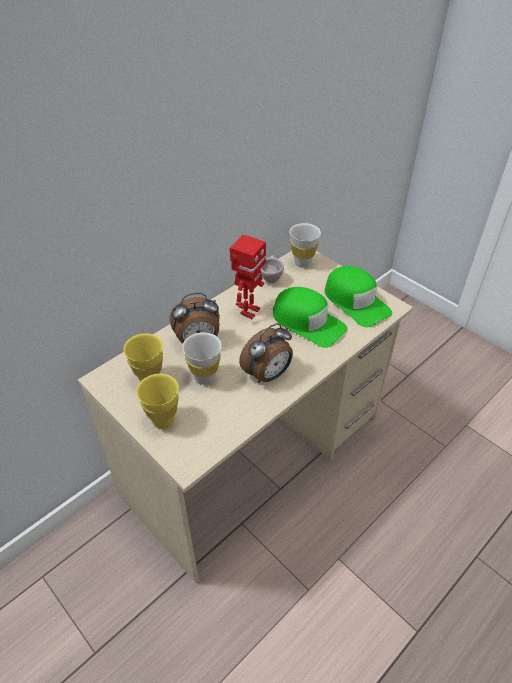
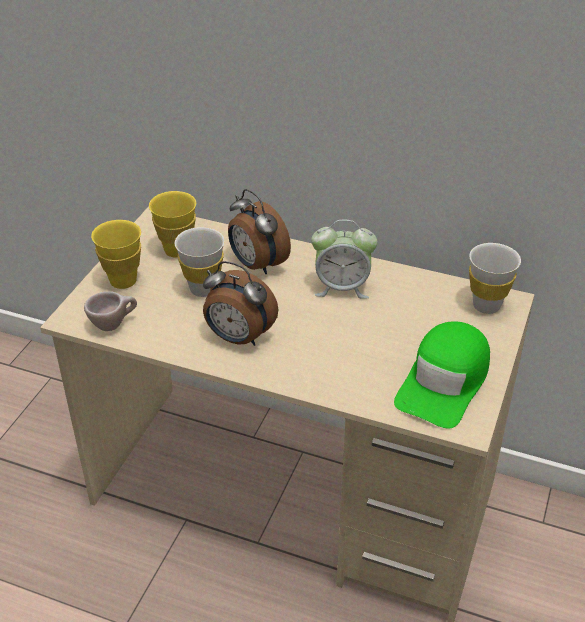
camera: 65 degrees right, 5 degrees down
(249, 311) = (342, 287): toy robot -> alarm clock
(271, 278) = (425, 286): beige cup -> beige cup (113, 324)
(308, 322) = (361, 346): green cap -> none

